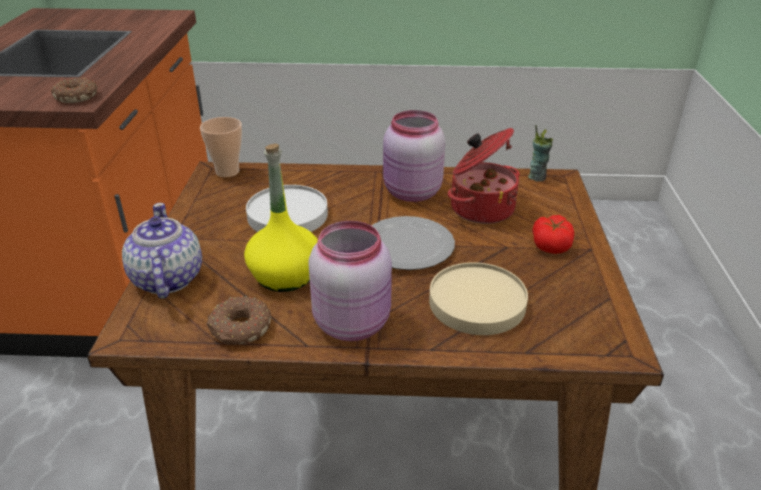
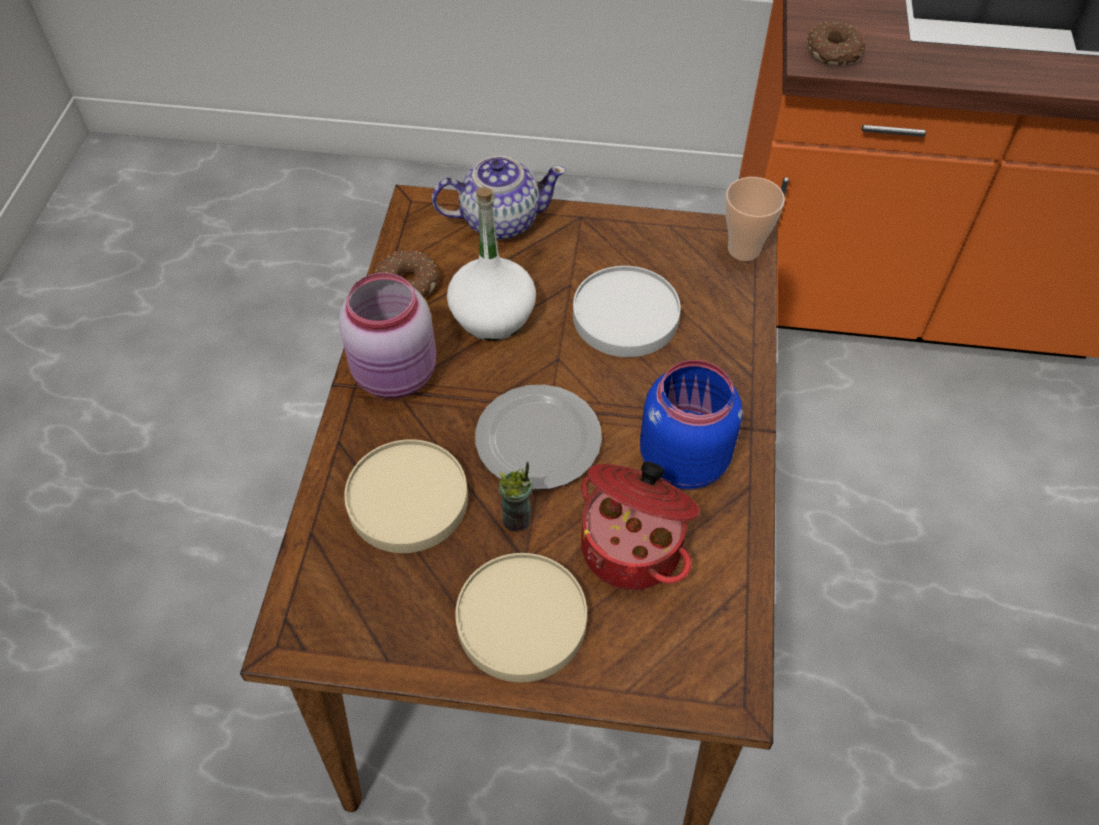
camera: 95 degrees right, 20 degrees up
(284, 275) = (492, 316): yellow bottle -> white bottle
(411, 193) = (681, 459): pink jar -> blue jar
(537, 177) = (737, 657): cup -> cup (517, 519)
(551, 245) = (522, 621): tomato -> beige plate

